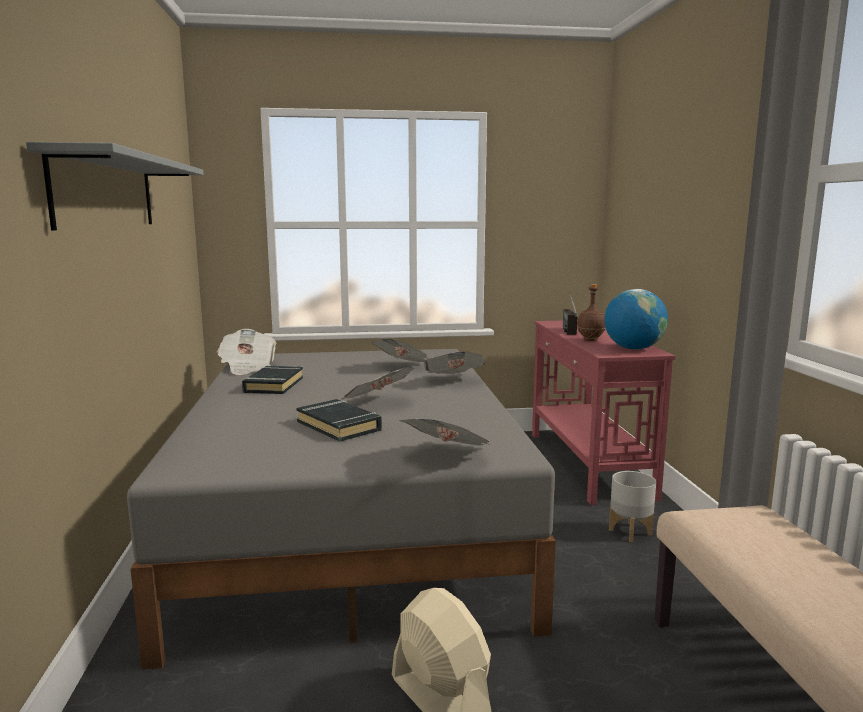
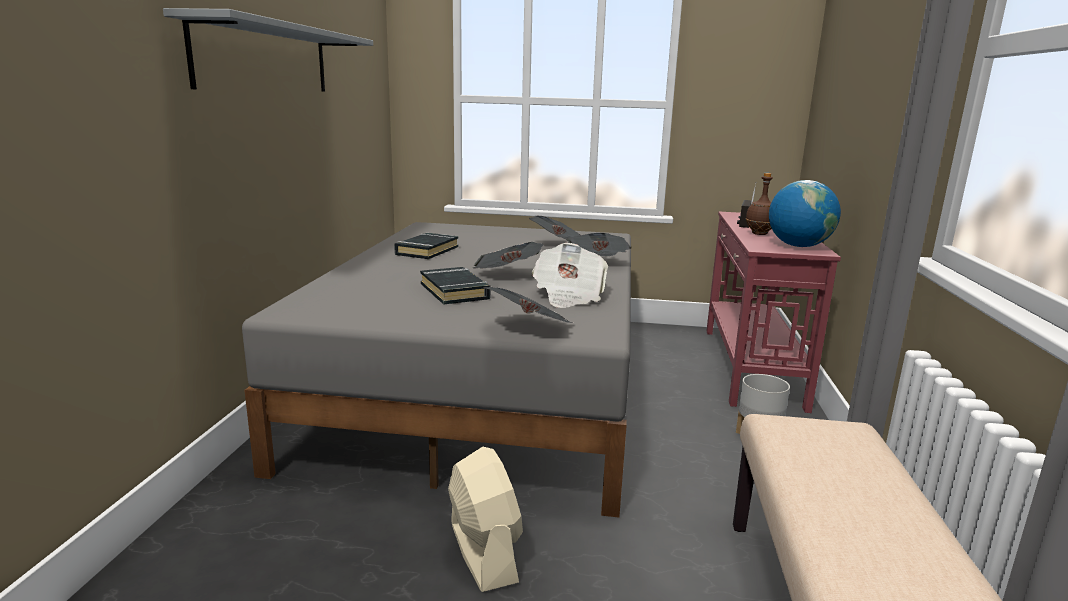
camera: 15 degrees right, 5 degrees up
(247, 367) = (416, 234): newspaper -> newspaper (568, 296)

